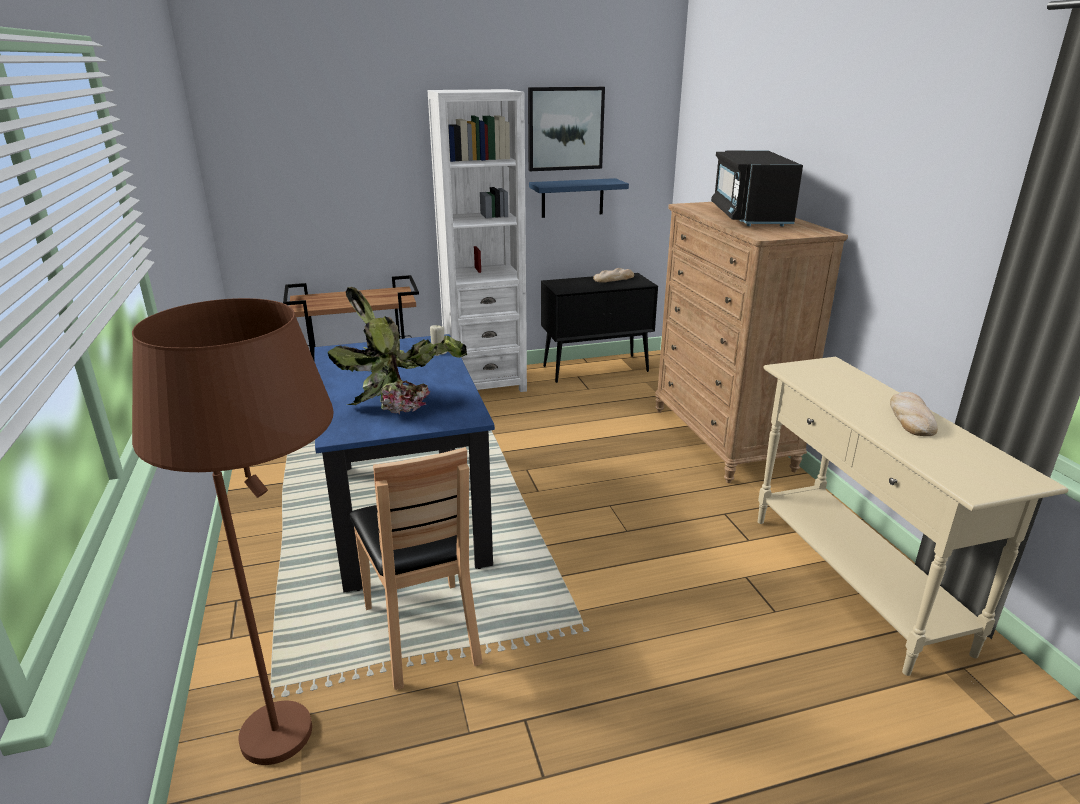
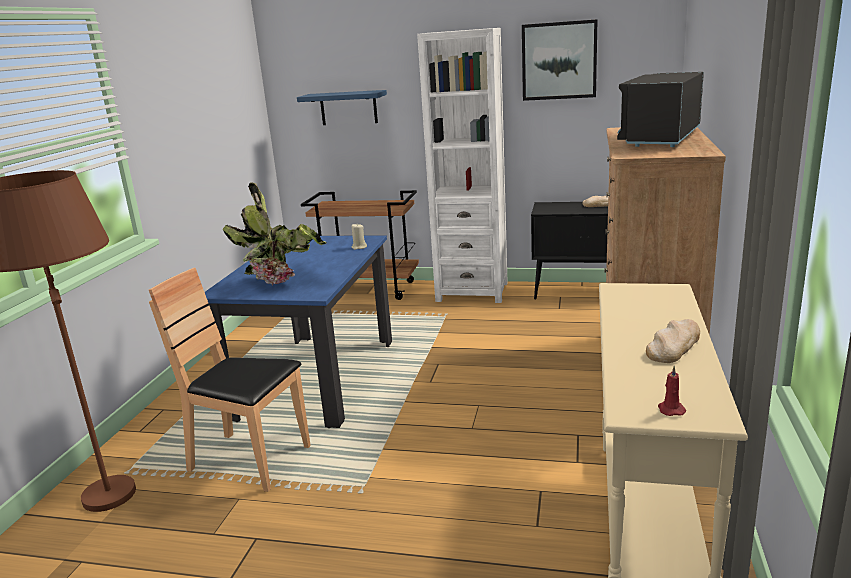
camera: 30 degrees right, 5 degrees down
(423, 632) = (250, 460): brown chair -> brown chair turned 105 degrees clockwise
(572, 198) = (567, 125): blue shelf -> blue shelf (348, 108)
(994, 478) = (670, 409): none -> red candle

